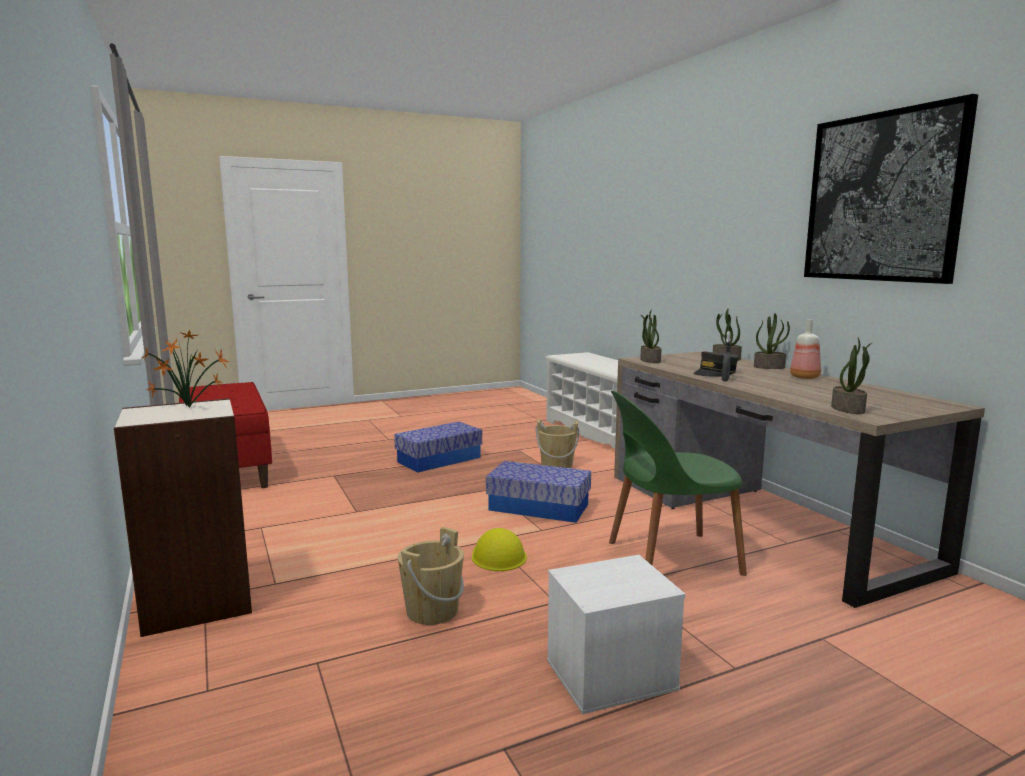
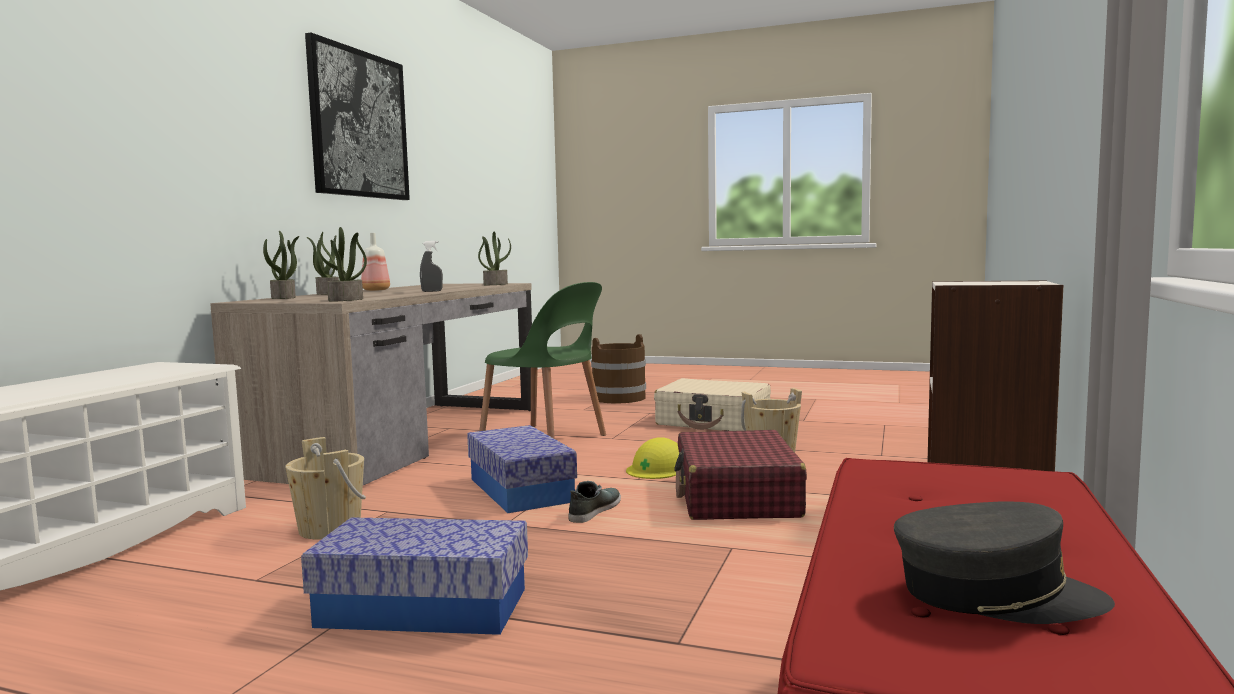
camera: 135 degrees left, 5 degrees down
(191, 408) = (978, 283): potted plant -> none
(398, 546) = (736, 497): none -> red suitcase
(466, 509) = (594, 510): none -> shoe
(610, 676) = (714, 422): white storage box -> beige suitcase
(715, 373) = (397, 293): grey cap -> grey cap (995, 594)
(907, 711) = (619, 398): none -> brown bucket

